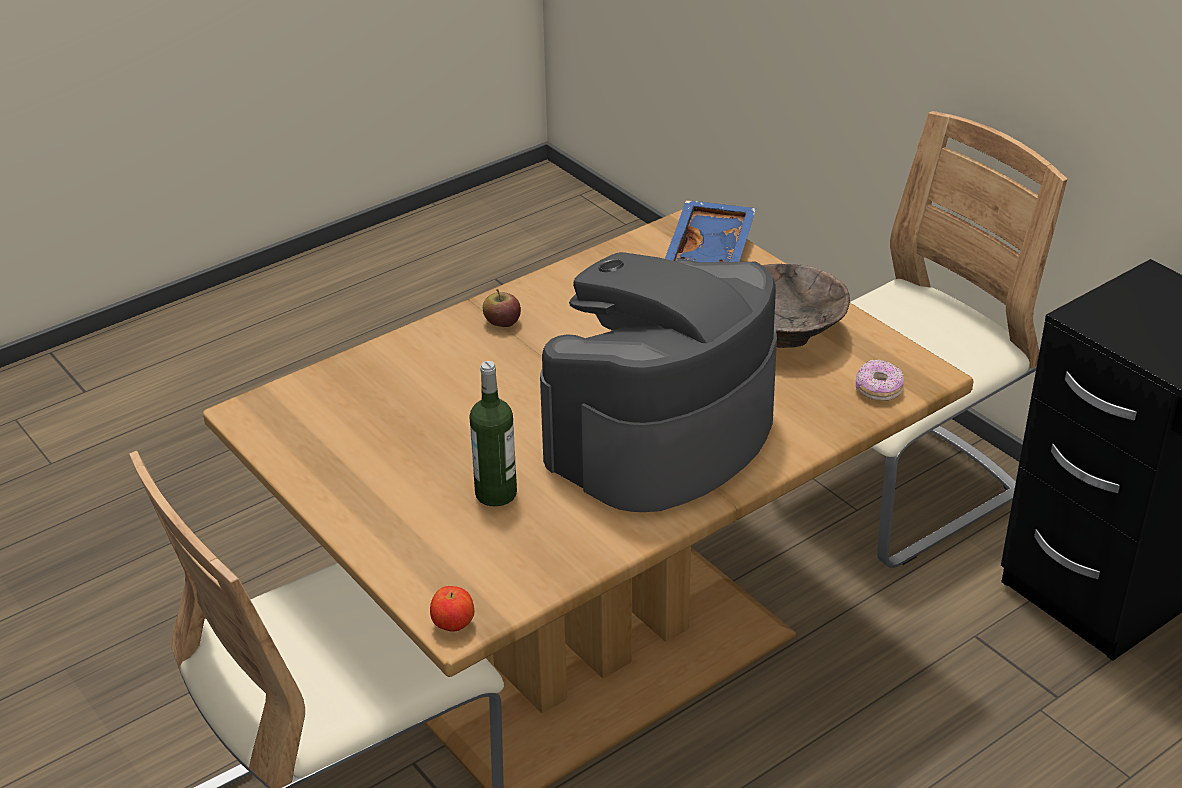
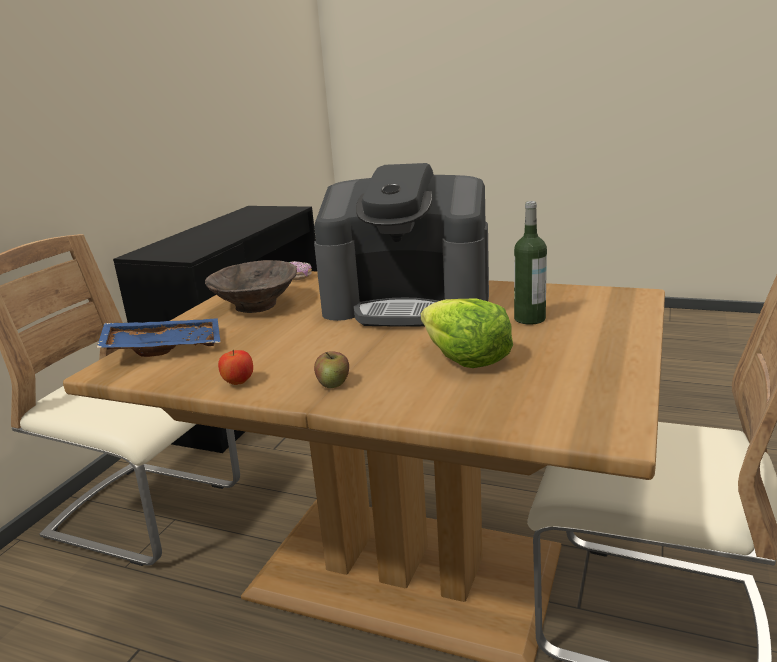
camera: 120 degrees left, 15 degrees down
(453, 625) = (641, 294): apple -> apple (238, 383)
(457, 406) = (465, 358): none -> lettuce

